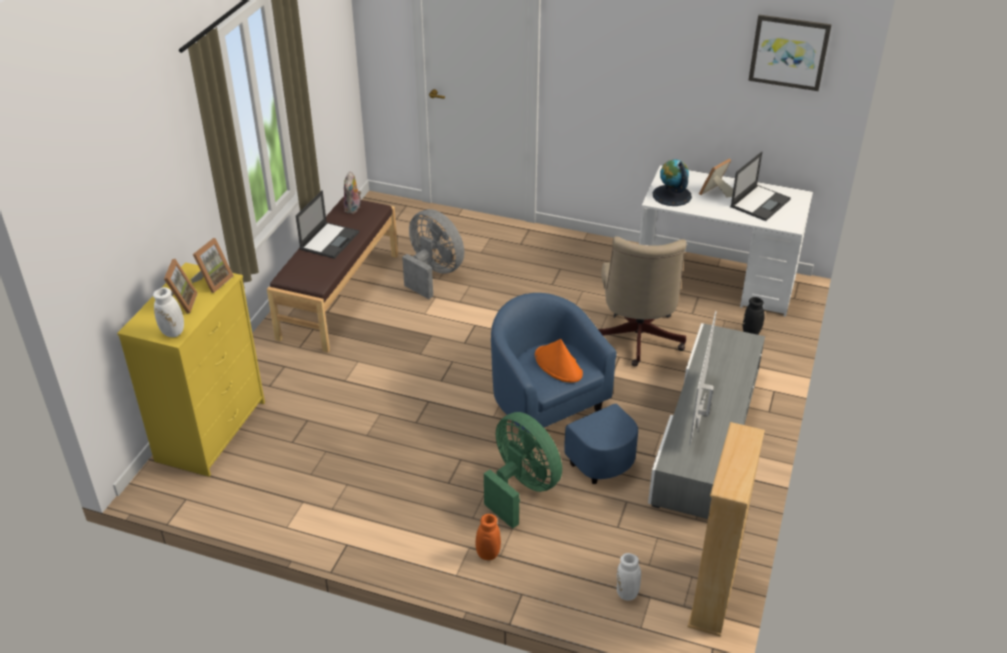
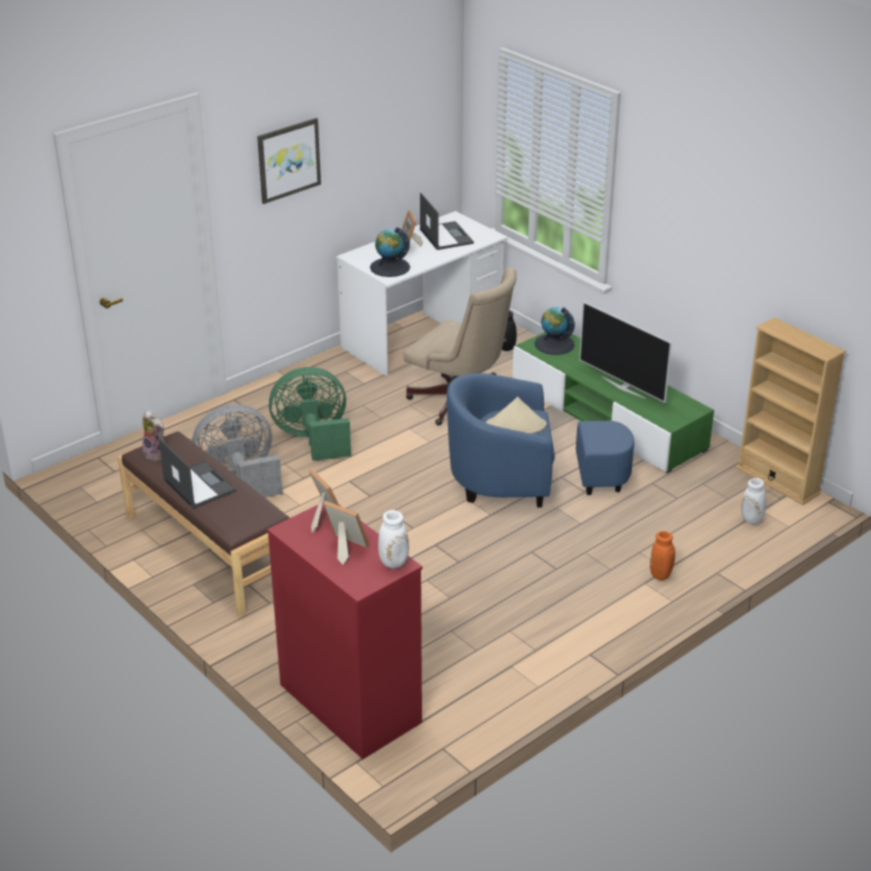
camera: 60 degrees left, 5 degrees down
(211, 430) = (349, 702): yellow dresser -> red dresser
(521, 488) = (595, 531): green fan -> green fan (313, 440)
(558, 365) = (515, 426): orange hat -> beige hat
(706, 434) = (607, 416): grey tv stand -> green tv stand
(730, 345) = (554, 344): none -> globe
(789, 52) = (417, 90): picture -> picture (288, 160)

